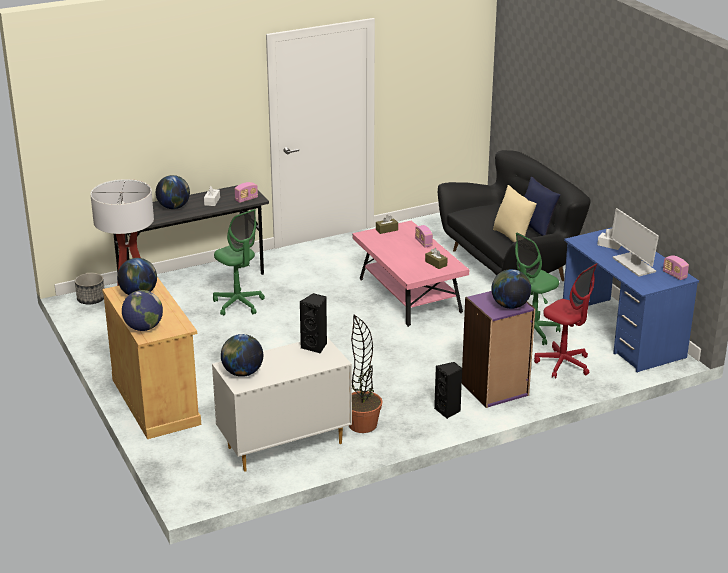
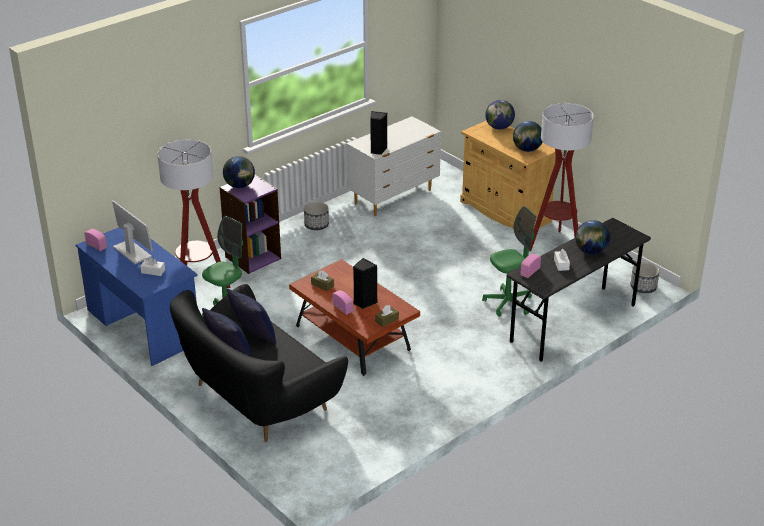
camera: 165 degrees right, 5 degrees up
(238, 304) = (508, 303): green office chair -> green office chair turned 120 degrees clockwise
(242, 373) = (416, 128): globe -> none
(362, 425) = (345, 217): potted plant -> none
(404, 420) = (316, 225): none -> planter
(409, 296) = (353, 338): pink coffee table -> brown coffee table
(448, 411) = (286, 236): black speaker -> black speaker (364, 302)
(512, 237) = (253, 336): beige pillow -> blue pillow
(563, 364) = (198, 288): red office chair -> floor lamp

